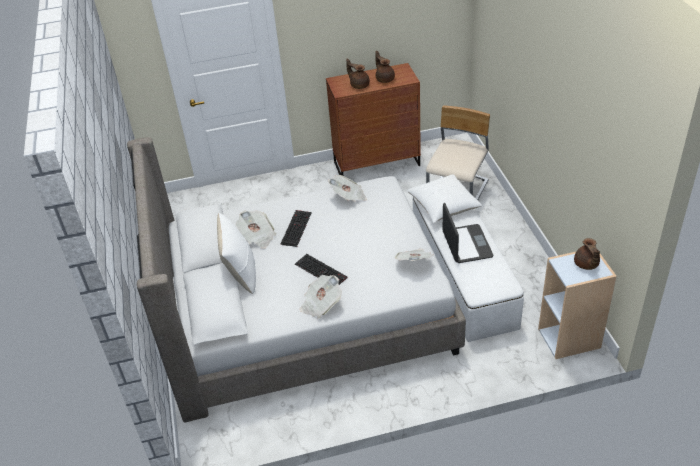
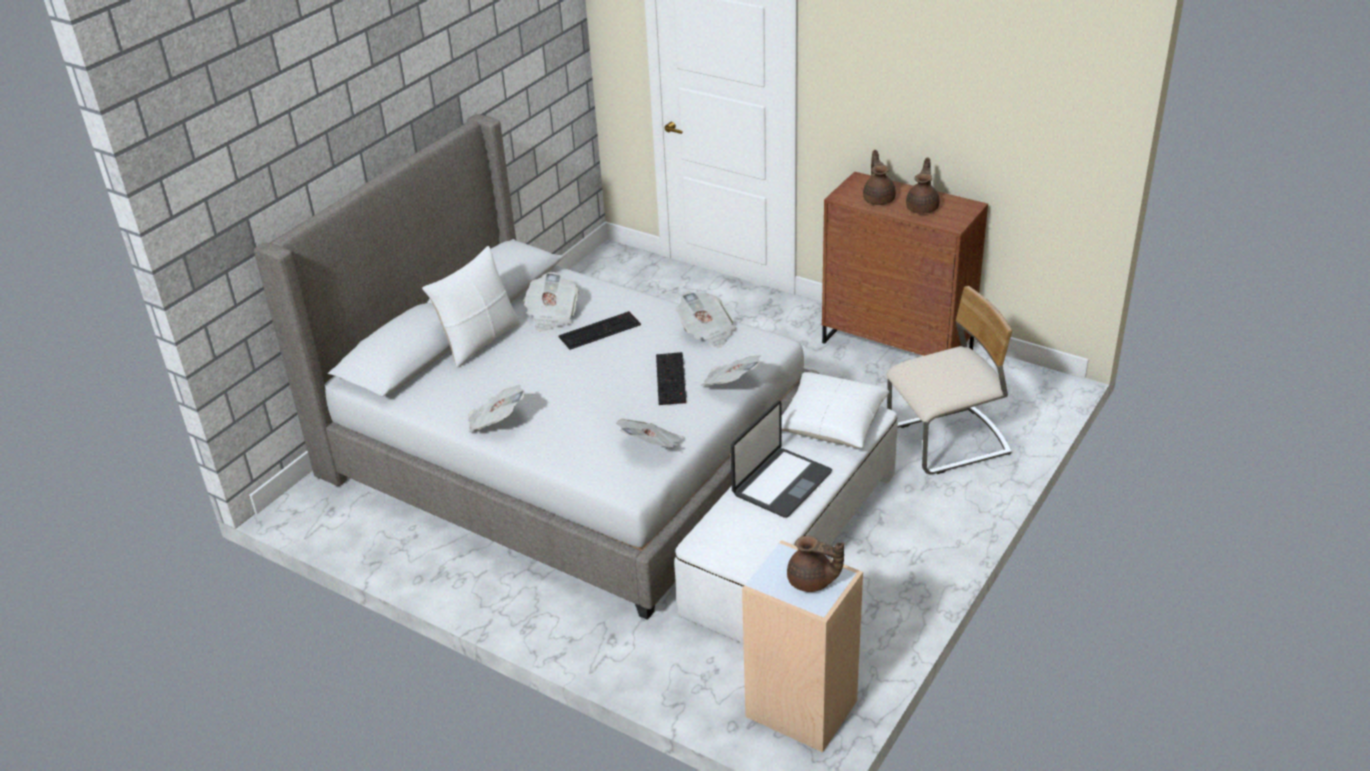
camera: 45 degrees right, 5 degrees down
(322, 270) = (550, 389): keyboard -> keyboard (672, 379)
(399, 212) = (731, 383): none -> newspaper
(586, 265) = (812, 582): brown teapot -> brown teapot turned 105 degrees counterclockwise

